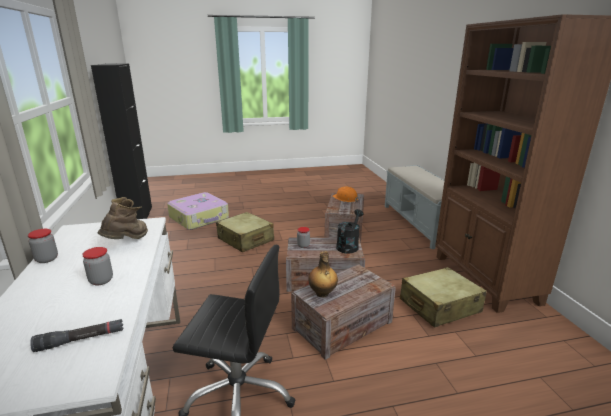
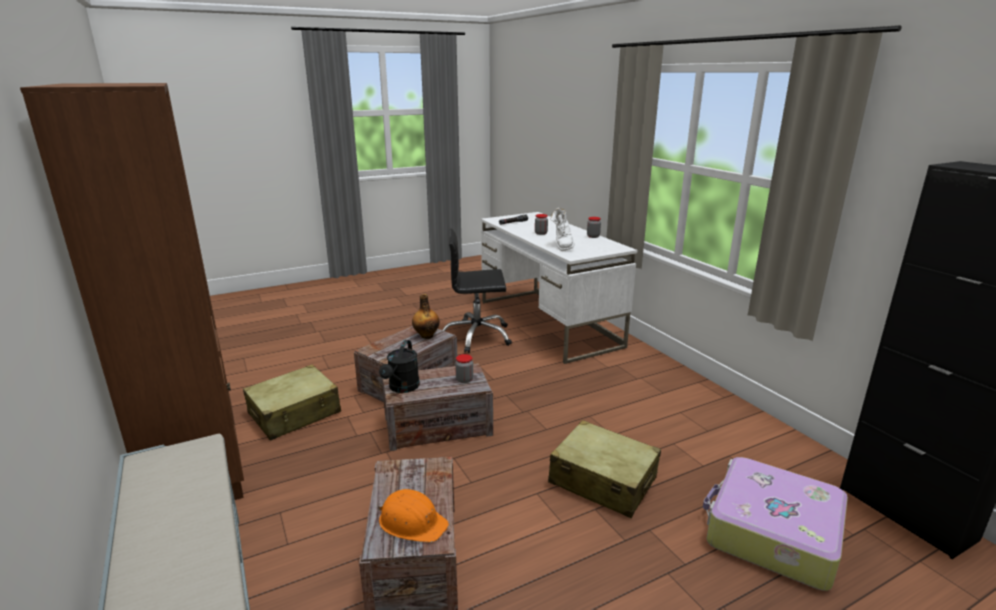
camera: 165 degrees right, 0 degrees up
(128, 242) = (562, 246): brown boot -> white boot

